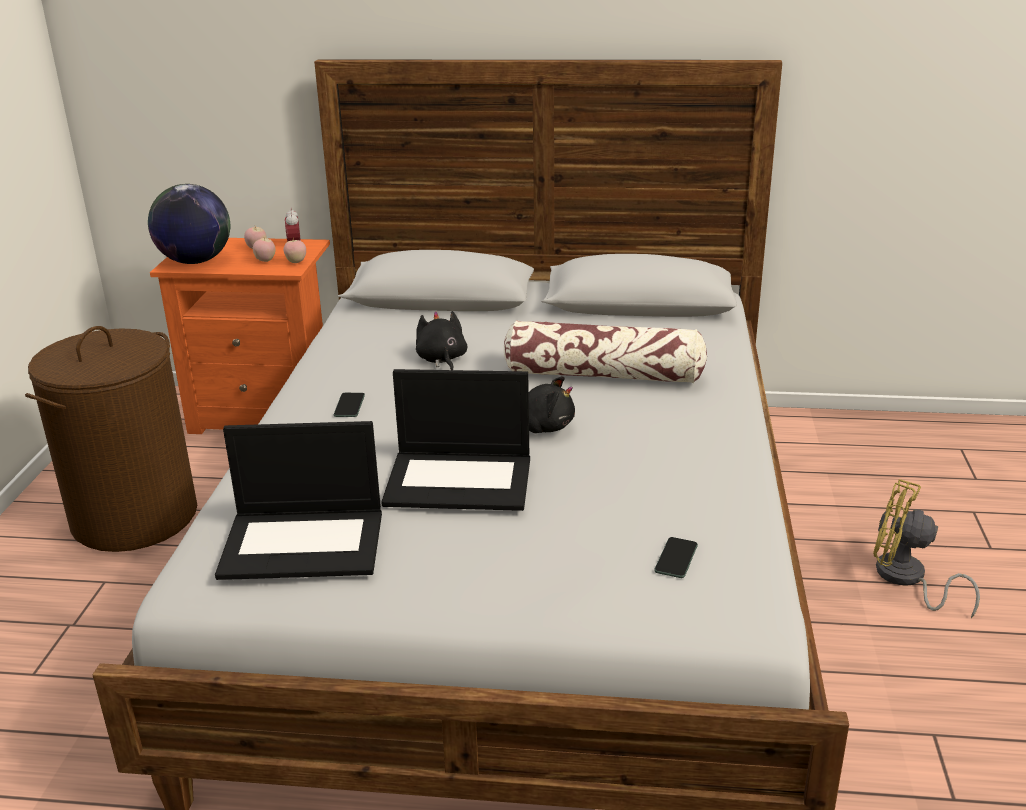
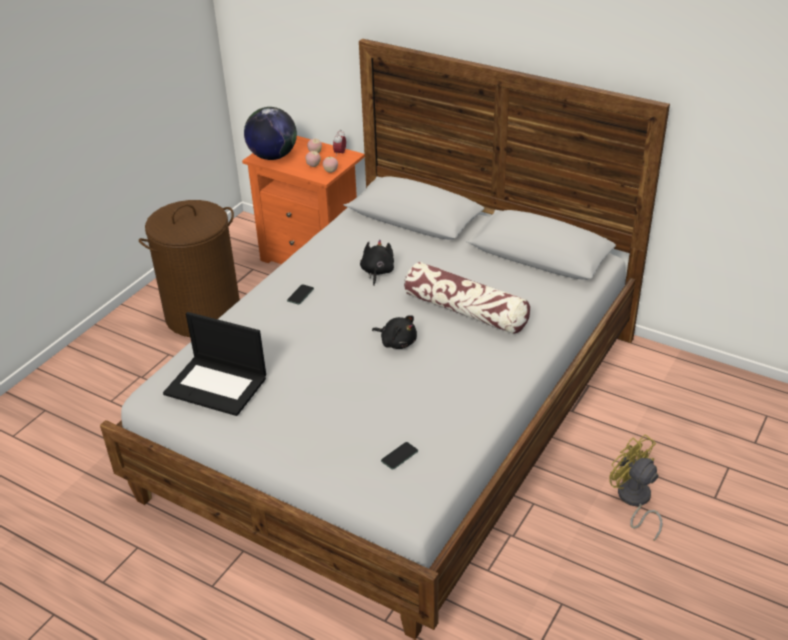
camera: 25 degrees right, 10 degrees up
(460, 480) = (322, 368): laptop -> none

